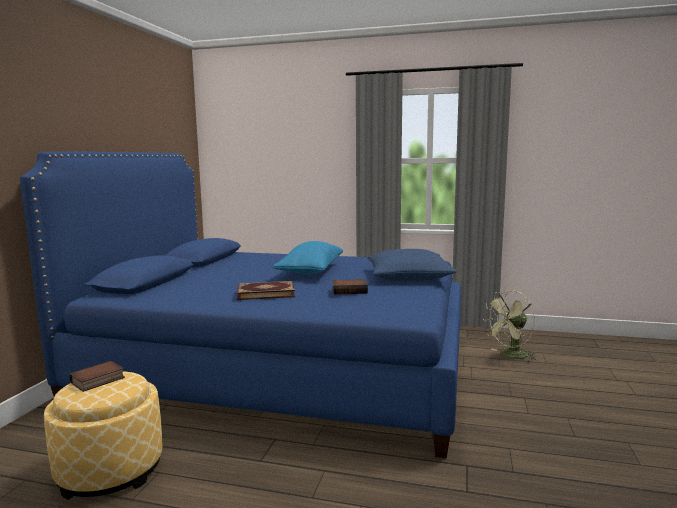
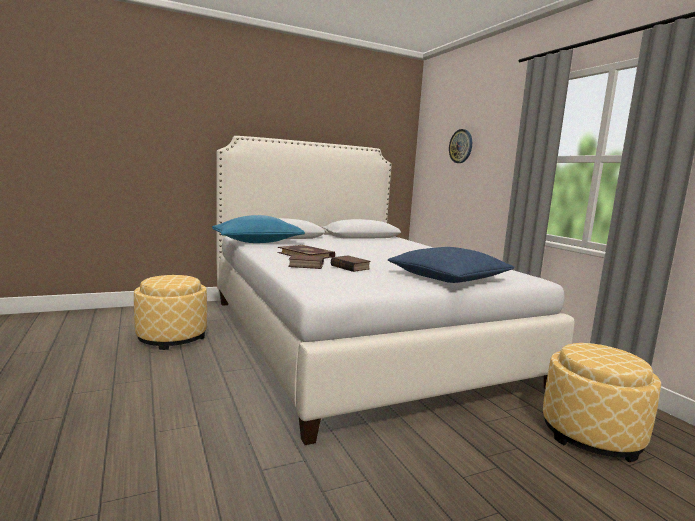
camera: 50 degrees right, 0 degrees up
(97, 381) = (176, 277): book -> book (305, 265)
(273, 148) = (461, 146): none -> wall clock
(282, 369) = (354, 338): blue bed -> white bed
(310, 271) = (389, 255): blue pillow -> blue pillow (258, 242)
(510, 356) = (591, 434): green fan -> ottoman

